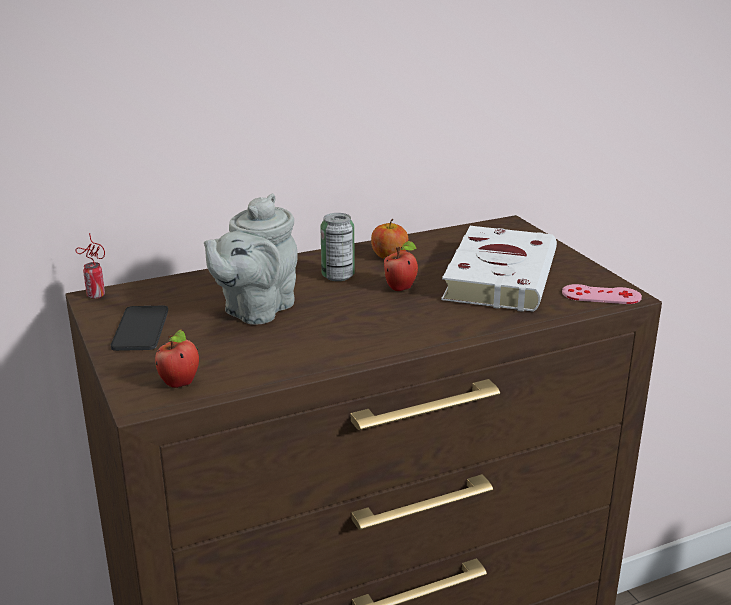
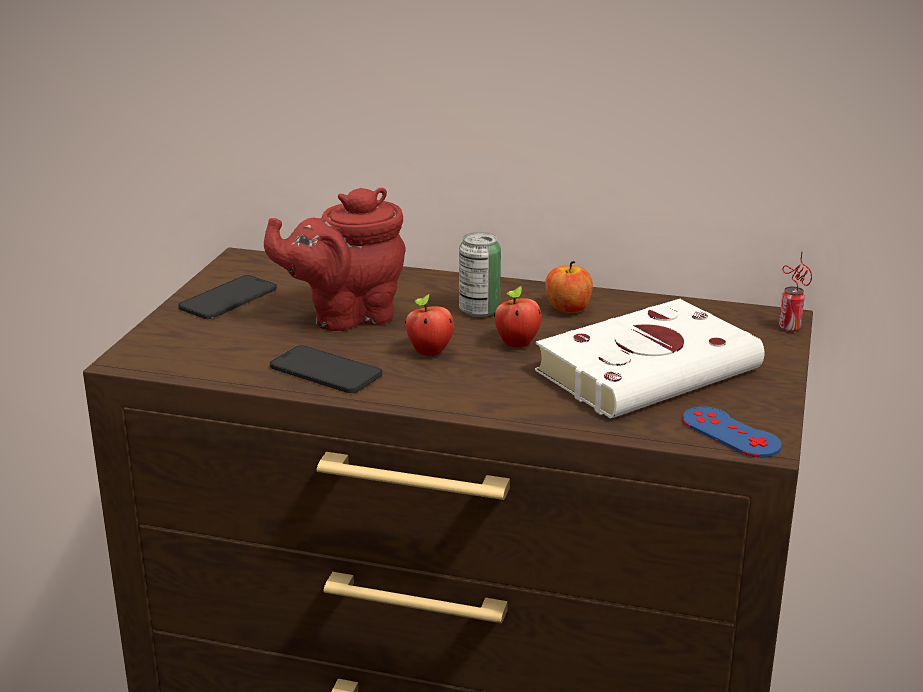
camera: 40 degrees right, 0 degrees up
(94, 295) = (244, 256): can -> can (787, 326)
(180, 384) = (178, 356): apple -> apple (430, 353)
(255, 310) = (346, 316): grey teapot -> red teapot
(311, 351) = (325, 371): none -> phone
(601, 295) = (730, 432): pink game controller -> blue game controller

